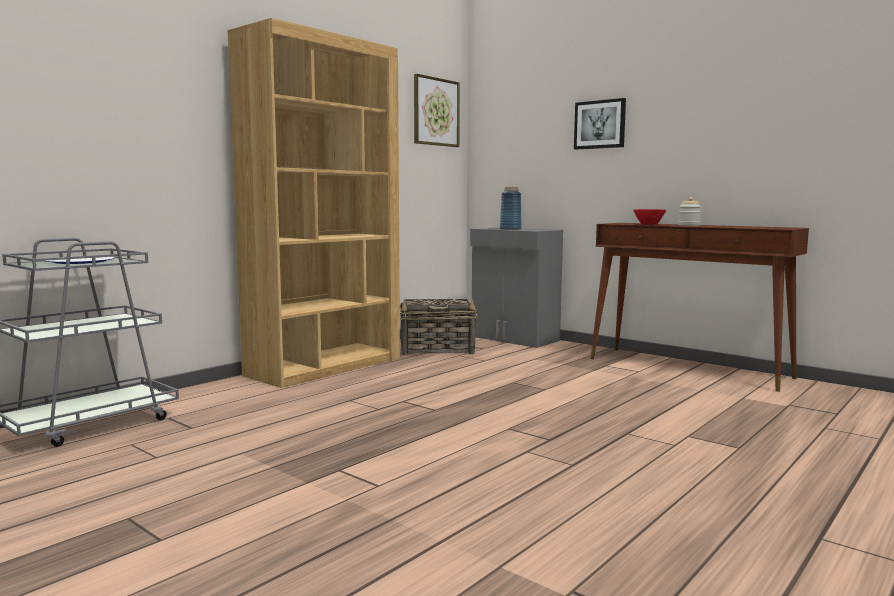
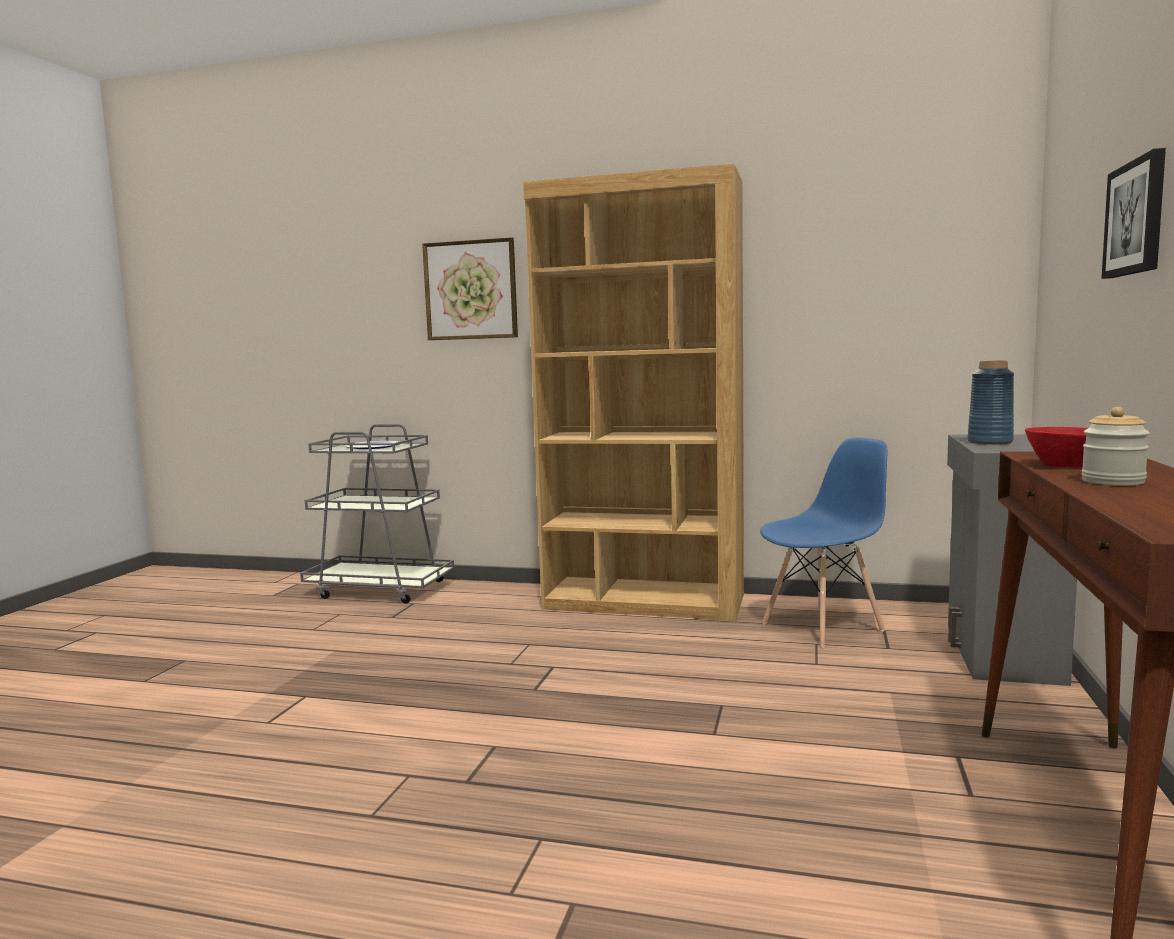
camera: 65 degrees right, 0 degrees up
(436, 112) = (940, 229): picture -> picture (471, 290)
(438, 350) = (823, 627): basket -> blue chair

